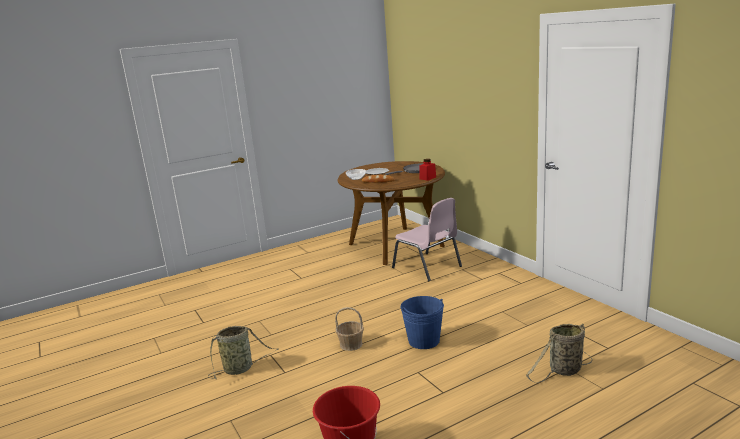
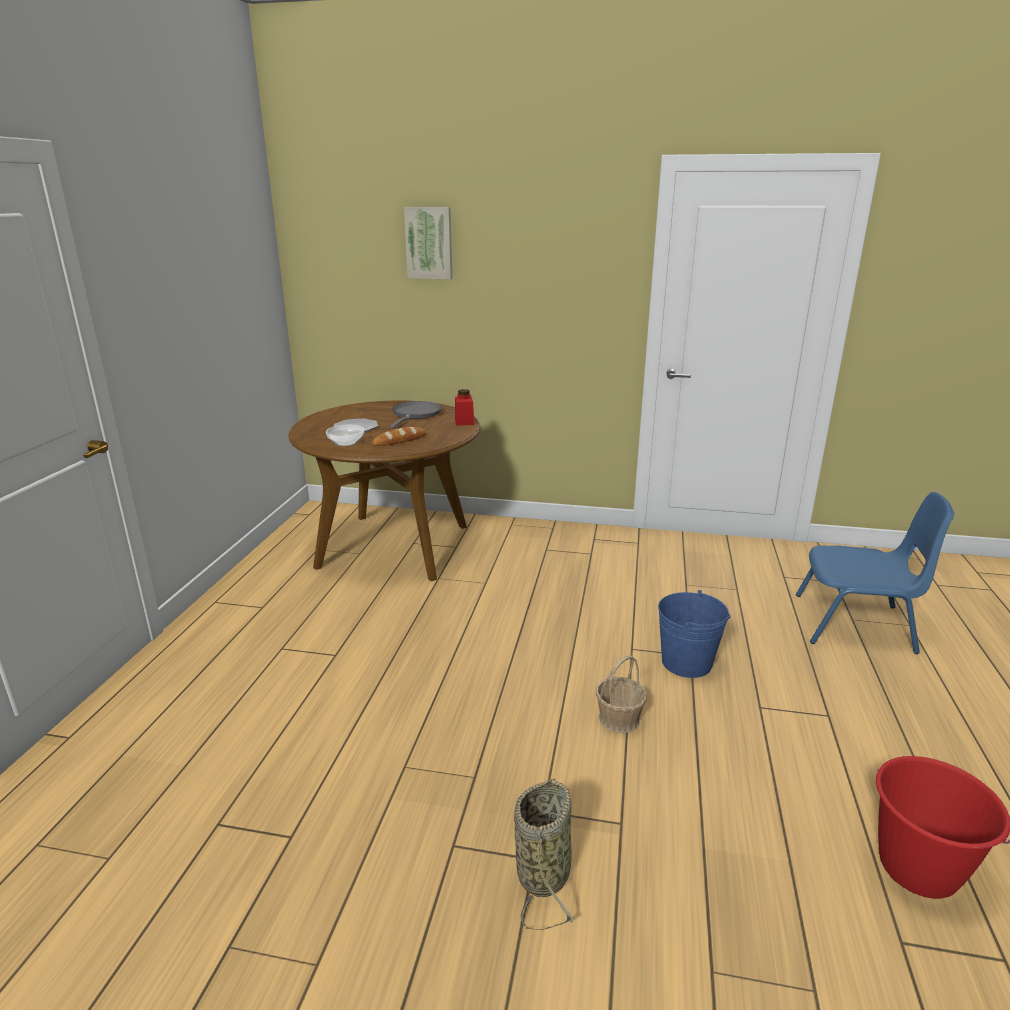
camera: 50 degrees left, 5 degrees up
(428, 267) = (500, 562): pink chair -> none
(439, 71) = (429, 243): none -> picture
(563, 371) = (856, 624): basket -> blue chair

